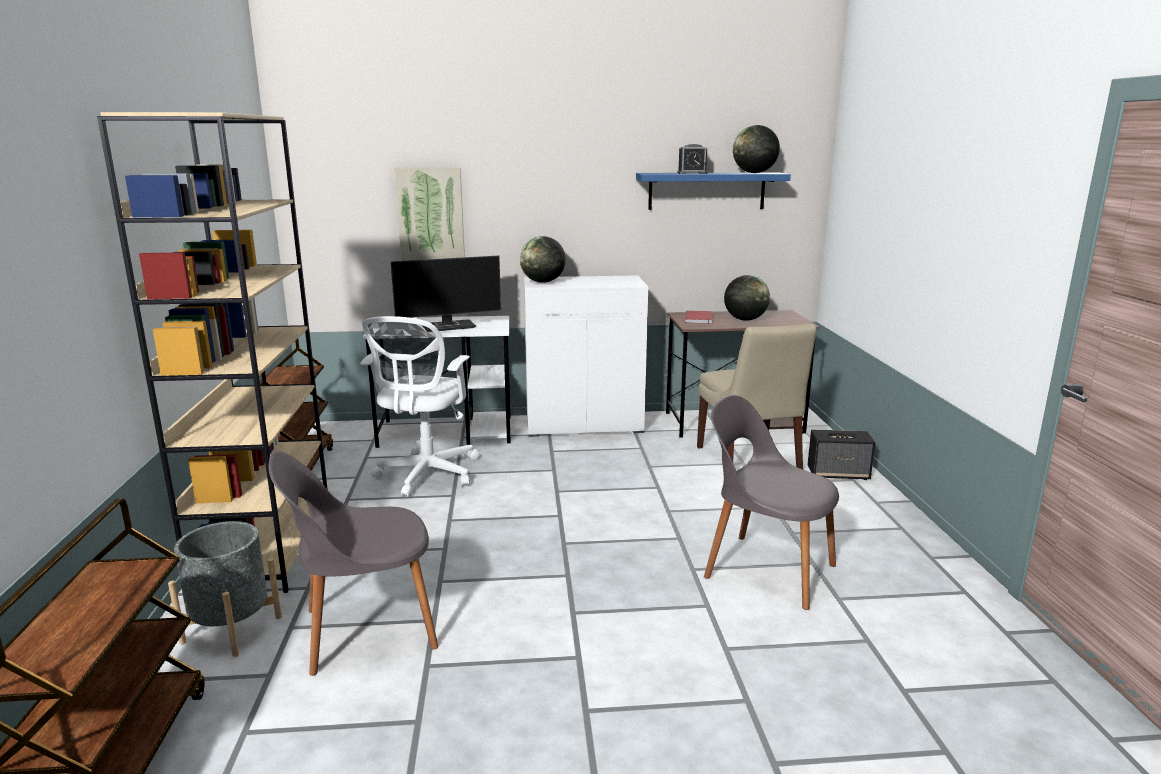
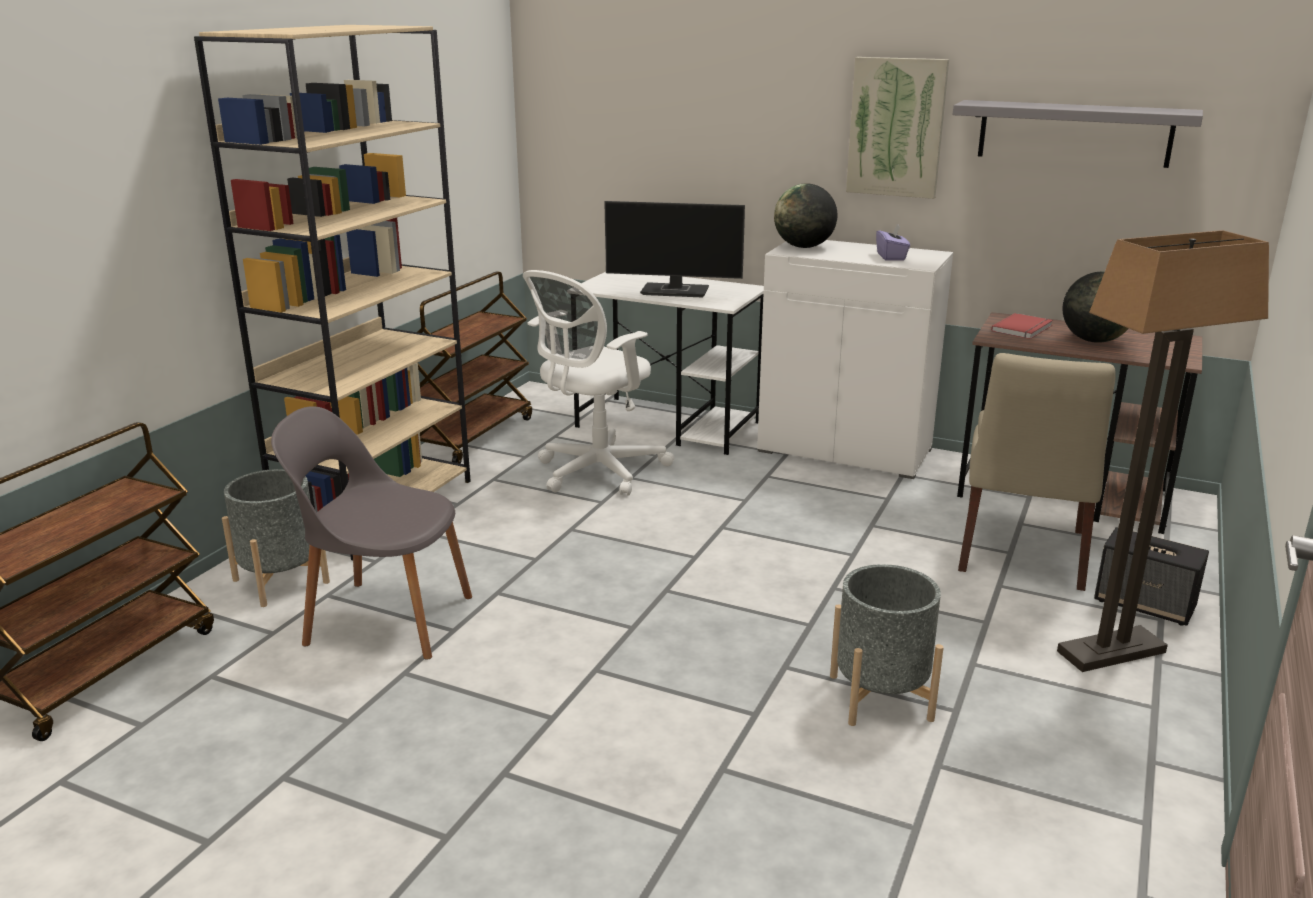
camera: 30 degrees right, 5 degrees up
(430, 215) = (684, 143): picture -> picture (896, 127)
(608, 281) = (891, 257): none -> purple tissue box
(692, 173) = (1041, 105): alarm clock -> none
(706, 191) = (1074, 133): blue shelf -> grey shelf
(754, 173) = (1147, 110): globe -> none
(766, 569) = (880, 697): grey chair -> grey planter
(850, 504) = (1111, 651): none -> floor lamp

